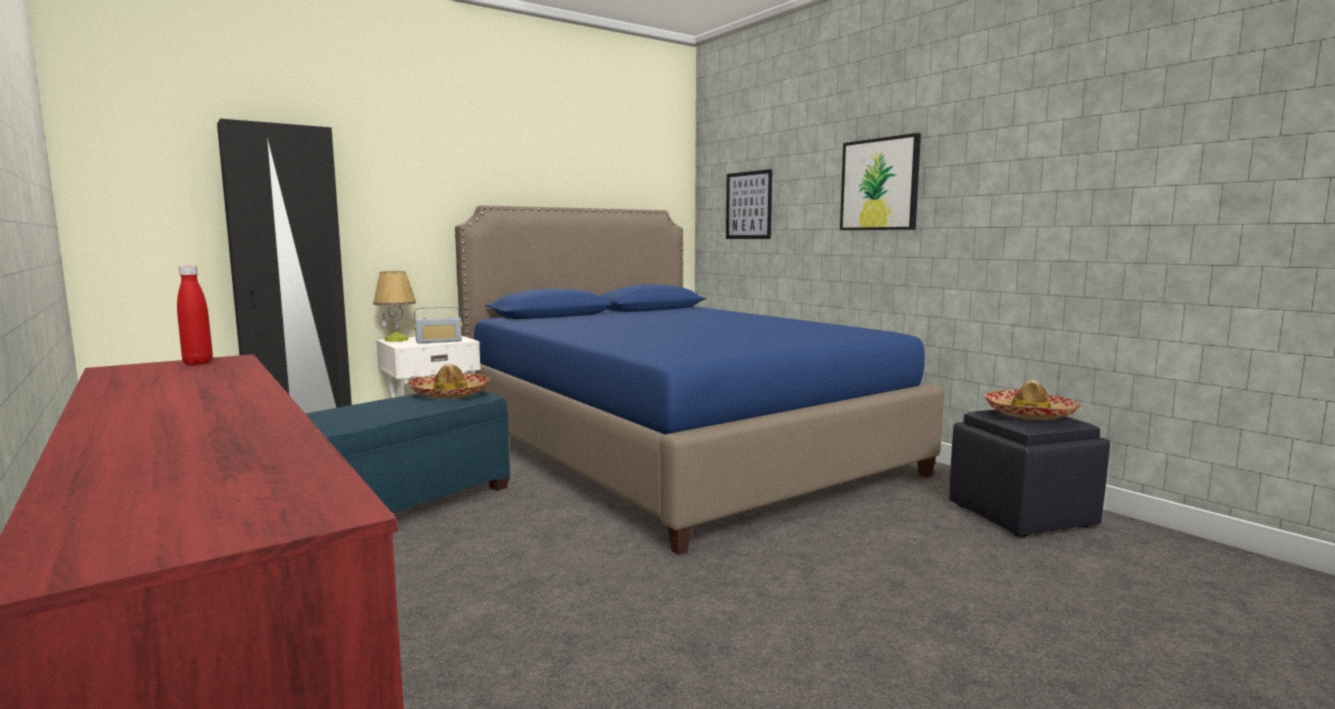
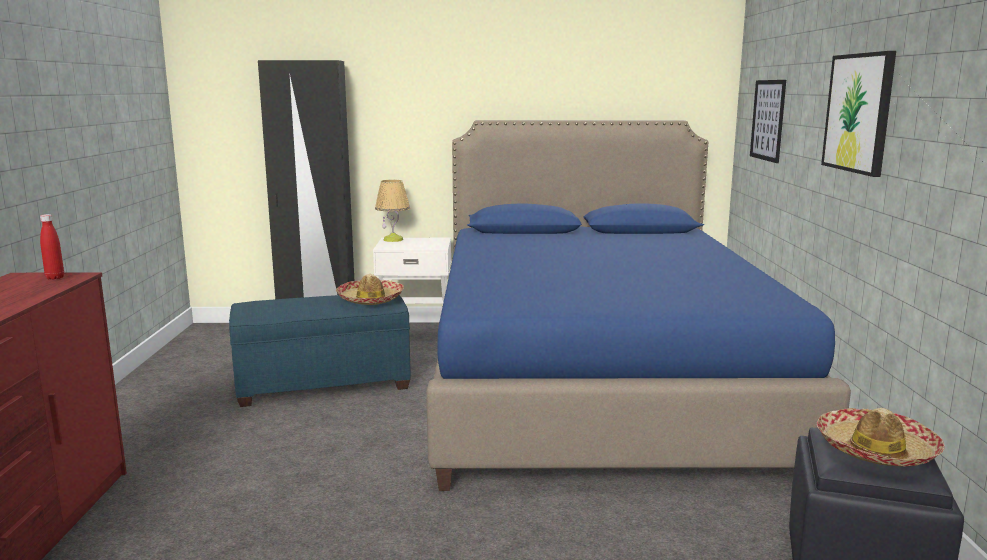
camera: 35 degrees right, 5 degrees up
(439, 341) = (417, 246): radio -> none

